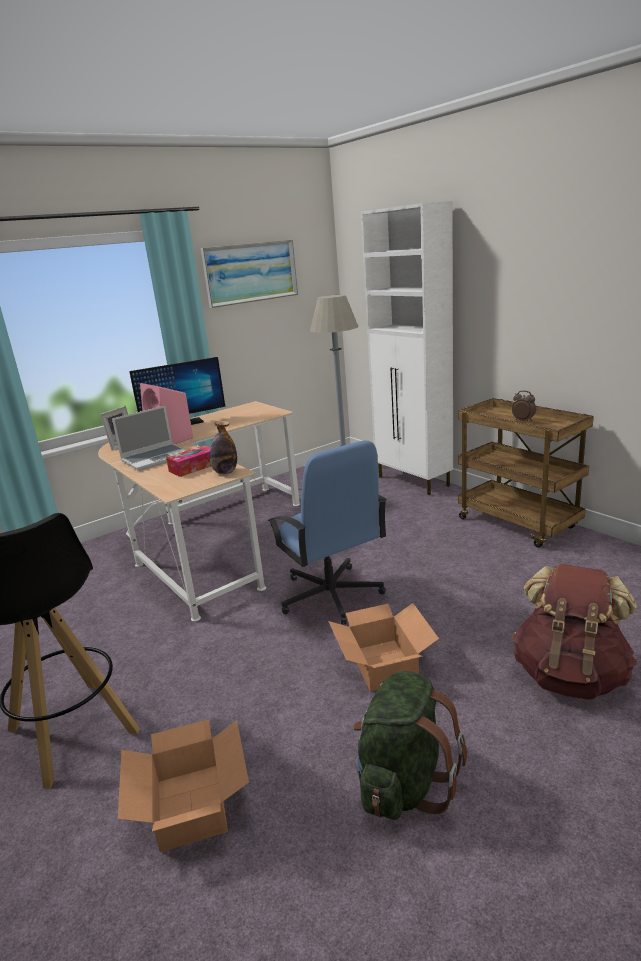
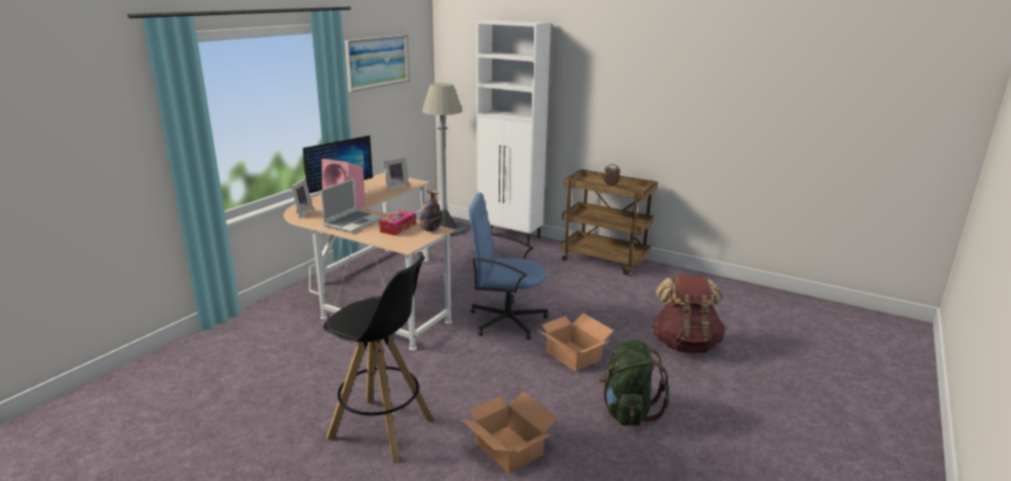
camera: 25 degrees left, 0 degrees up
(249, 417) = (396, 187): none -> picture frame
(331, 596) = (506, 320): blue office chair -> blue office chair turned 150 degrees clockwise

